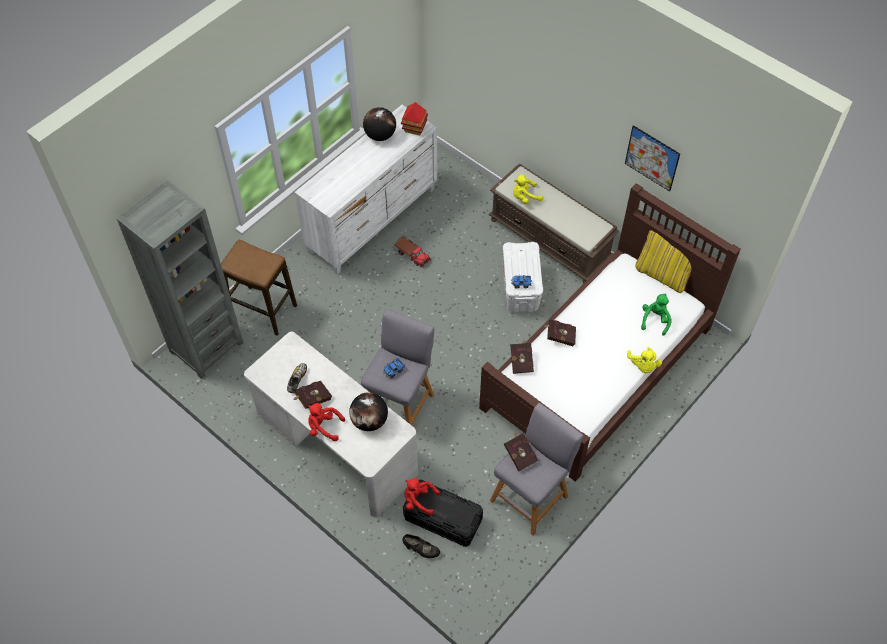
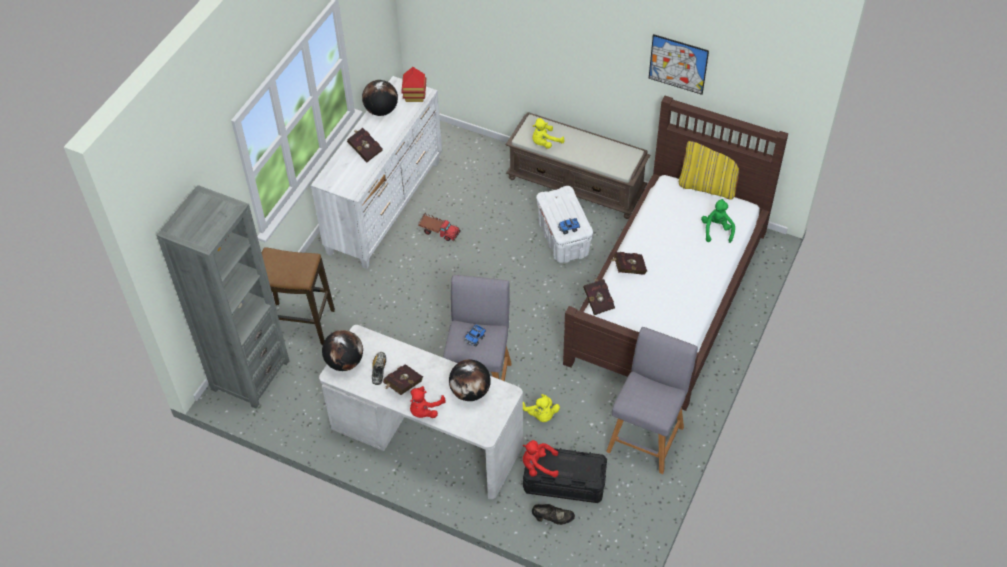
camera: 15 degrees left, 5 degrees down
(270, 364) = (344, 362): none -> globe
(324, 427) = (424, 410): red plush toy -> red plush toy turned 60 degrees counterclockwise
(519, 454) = (634, 387): red book -> red book (365, 150)
(643, 365) = (721, 276): yellow plush toy -> yellow plush toy (541, 415)

